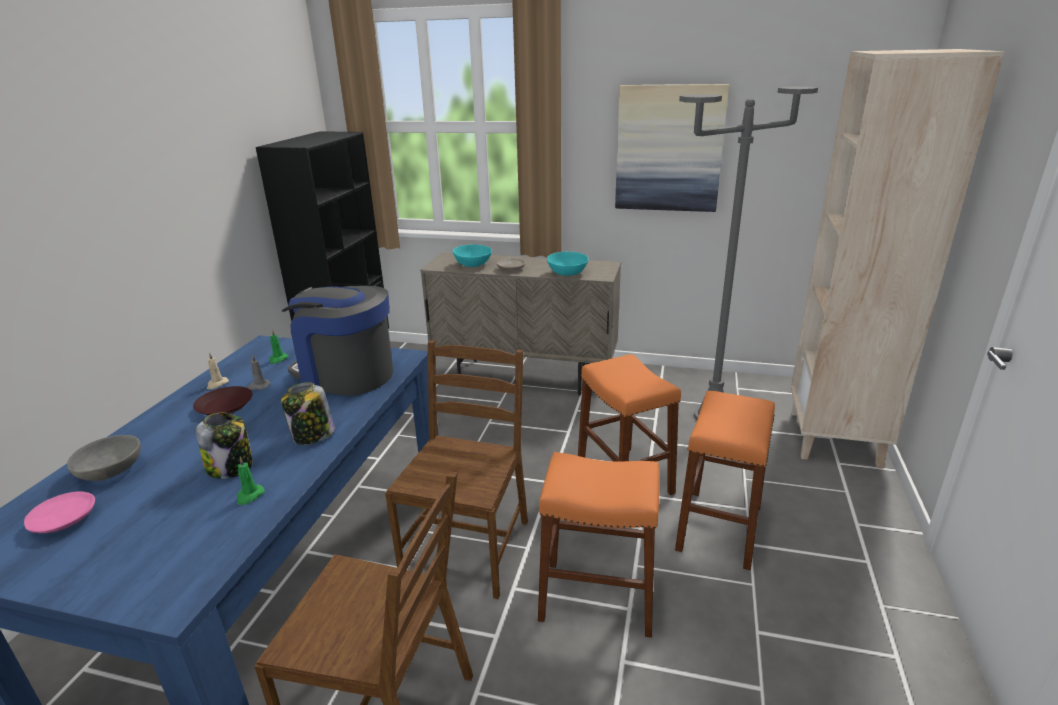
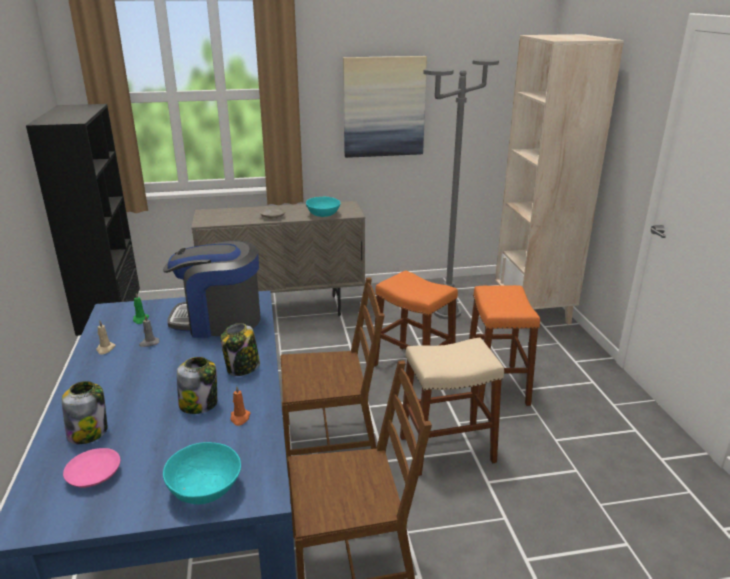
camera: 25 degrees left, 0 degrees up
(110, 471) = (88, 432): grey bowl -> jar
(225, 405) = (135, 363): brown plate -> none
(249, 496) = (240, 418): green candle -> orange candle
(468, 547) = (331, 444): brown chair -> brown chair turned 90 degrees clockwise
(473, 264) = (236, 217): turquoise bowl -> turquoise bowl (205, 489)
(598, 597) = (447, 449): orange stool -> beige stool

